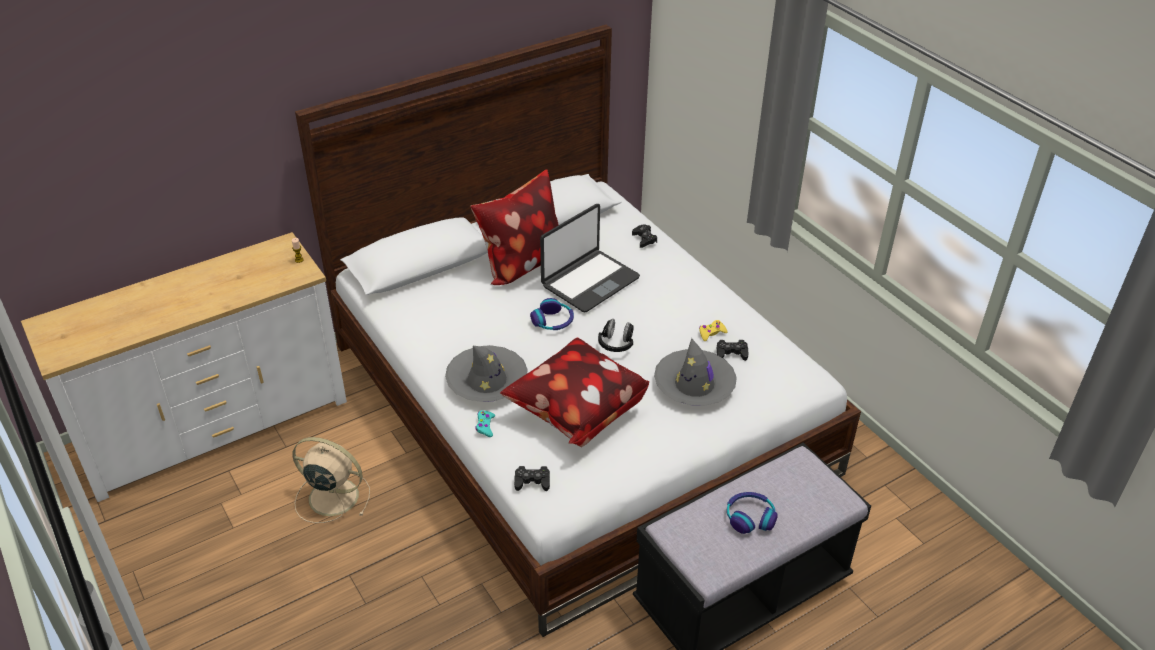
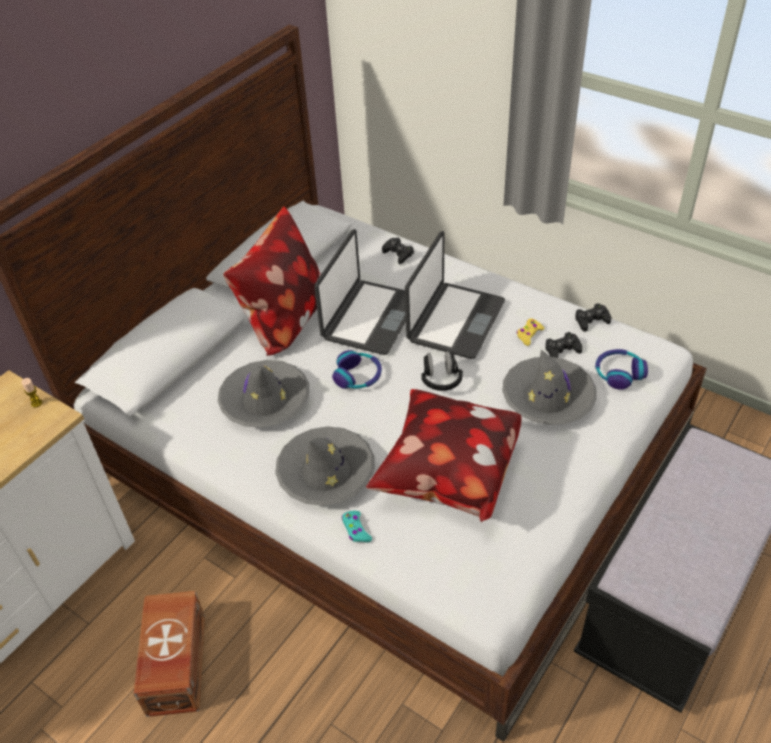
camera: 20 degrees left, 5 degrees up
(331, 496) = (175, 665): beige fan -> brown storage box
(472, 317) = (265, 401): none -> grey hat
(532, 481) = (450, 580): black game controller -> black game controller (591, 320)
(656, 304) = (454, 321): none -> laptop
(750, 517) = (698, 530): headphones -> headphones (619, 373)

